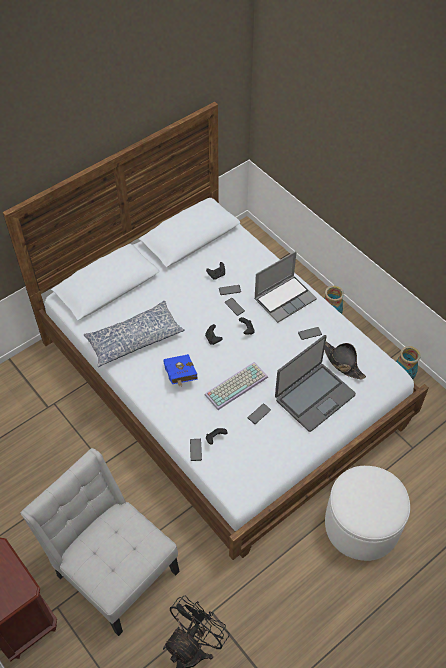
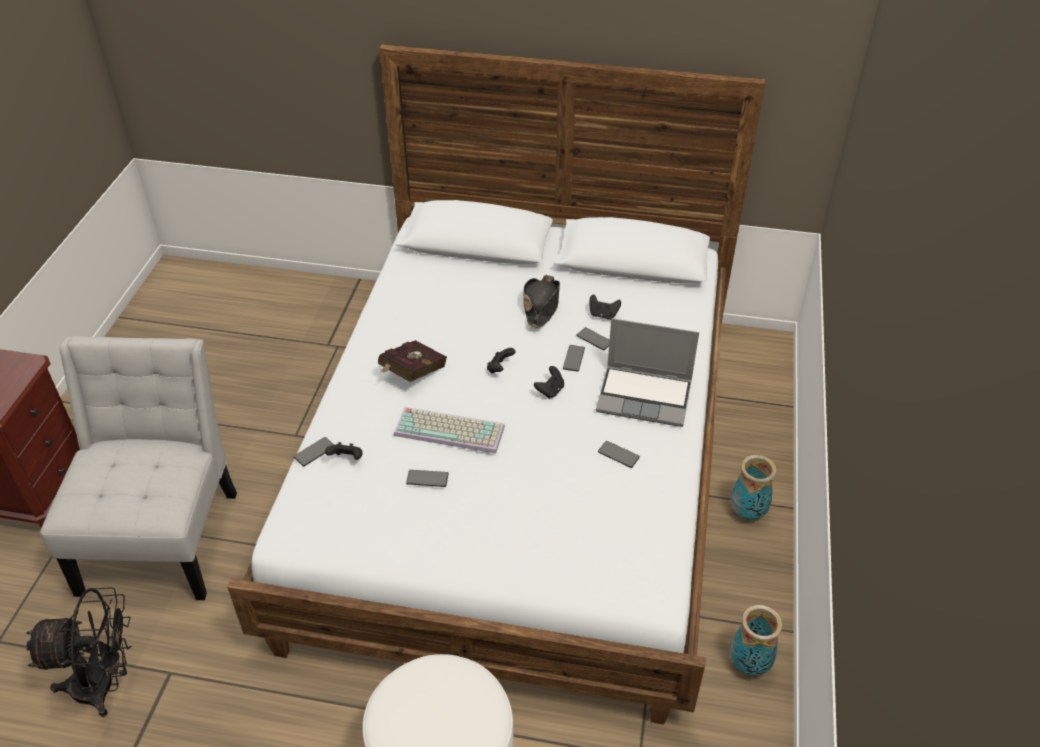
camera: 50 degrees right, 10 degrees down
(134, 339) = (425, 305): pillow -> none
(180, 376) = (411, 374): blue book -> red book
(314, 397) = (516, 521): laptop -> none
(342, 362) = (609, 518): black hat -> black hat (541, 305)

